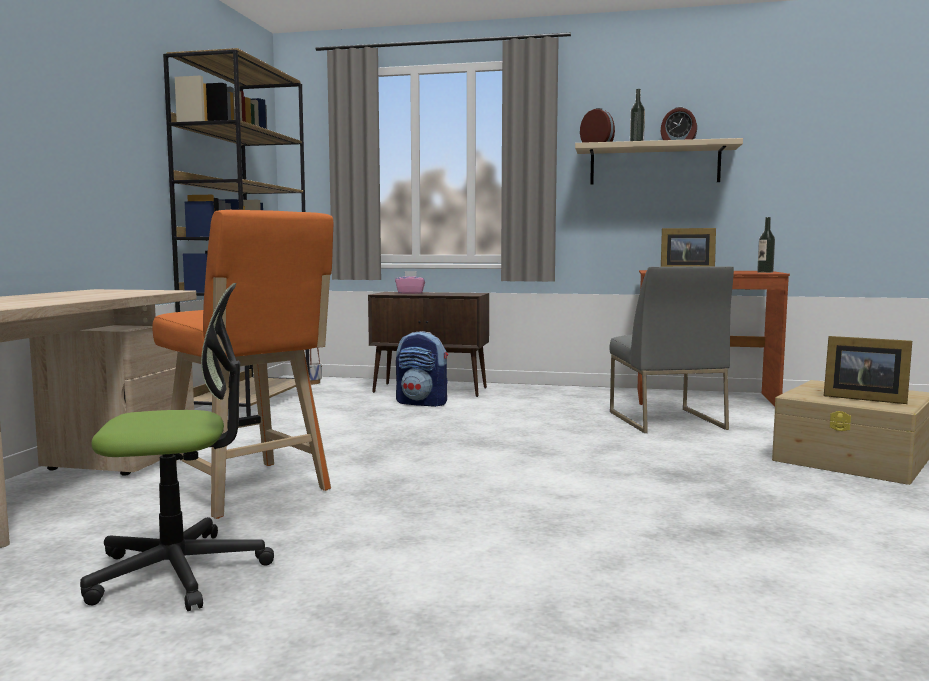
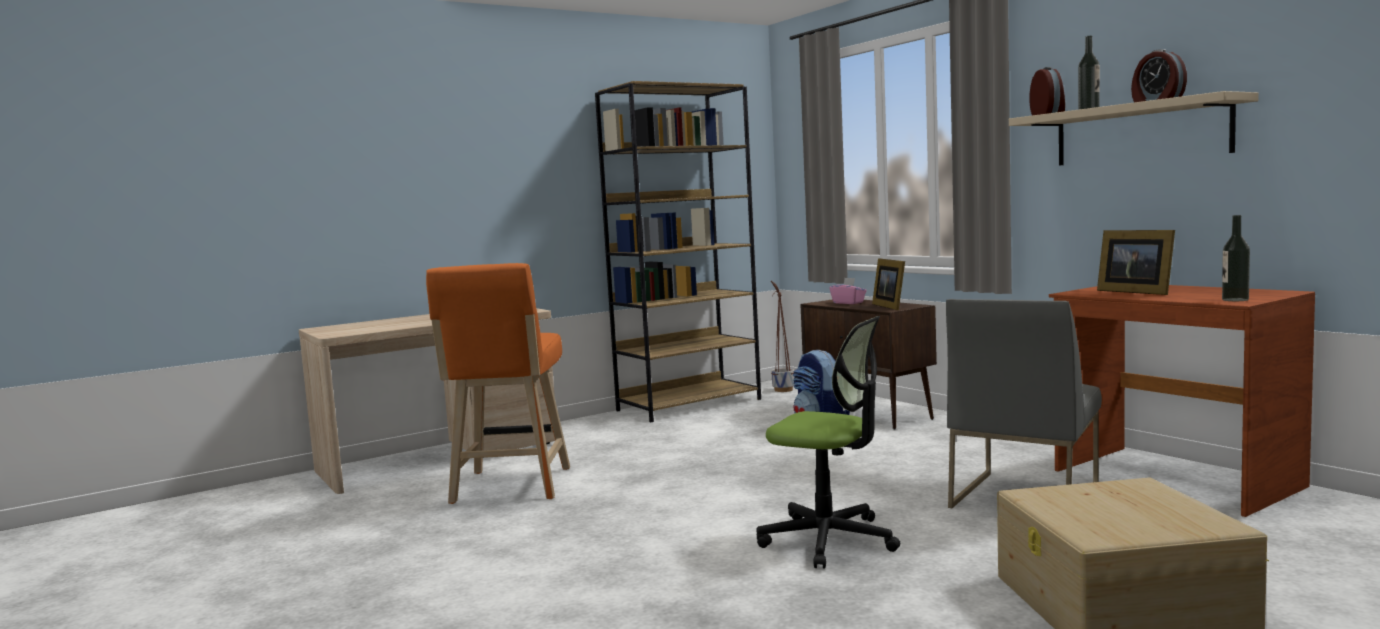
camera: 45 degrees right, 0 degrees up
(179, 571) = (363, 533): office chair -> office chair (829, 540)
(862, 398) = (1095, 516): picture frame -> picture frame (891, 306)

